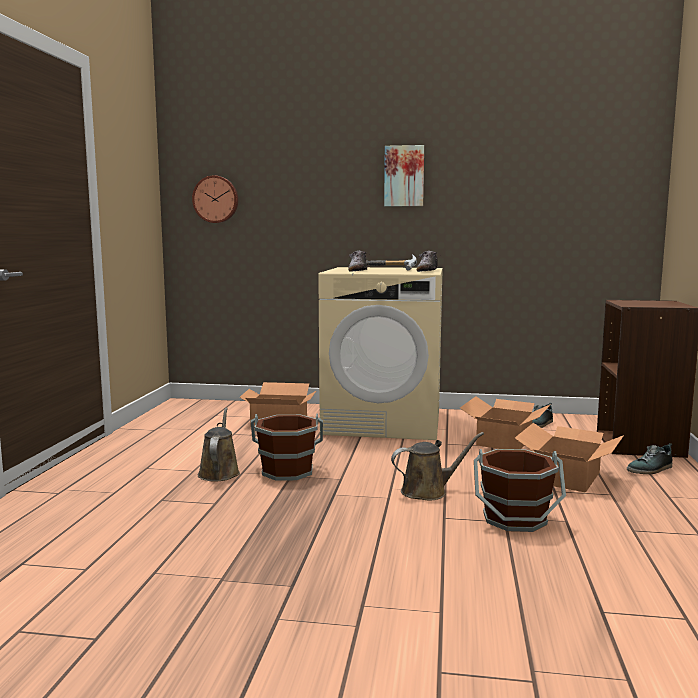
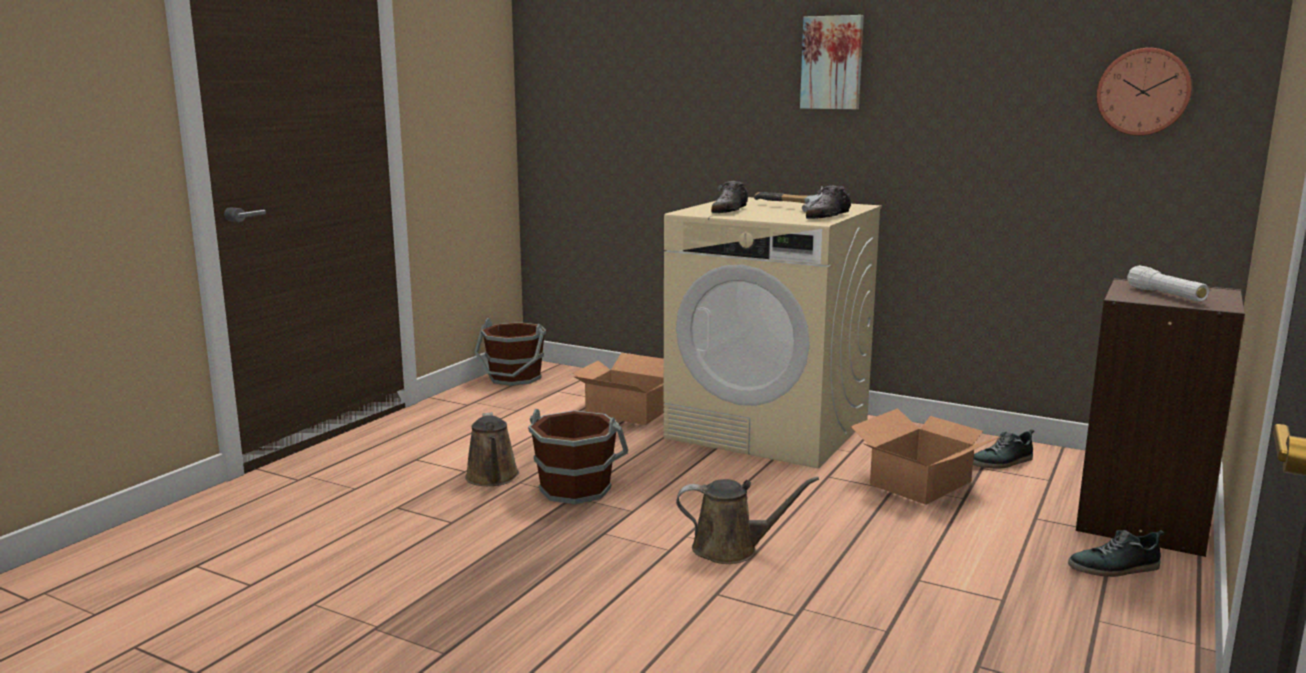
camera: 20 degrees right, 5 degrees up
(216, 199) = (580, 93): wall clock -> wall clock (1143, 92)
(219, 472) = (492, 478): brown watering can -> brown watering can turned 150 degrees clockwise
(515, 519) = (814, 614): brown bucket -> brown bucket (514, 378)
(568, 477) = (962, 559): cardboard box -> none
(648, 304) = (1166, 295): none -> white flashlight

